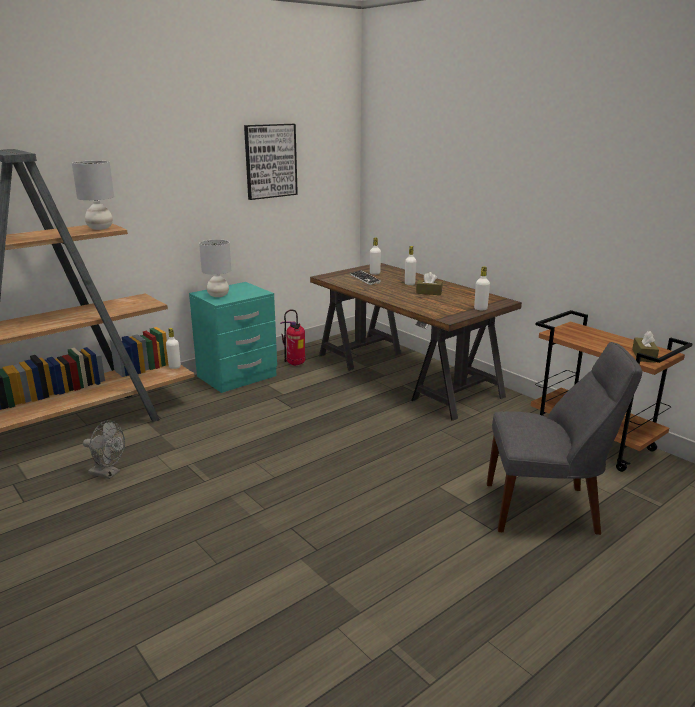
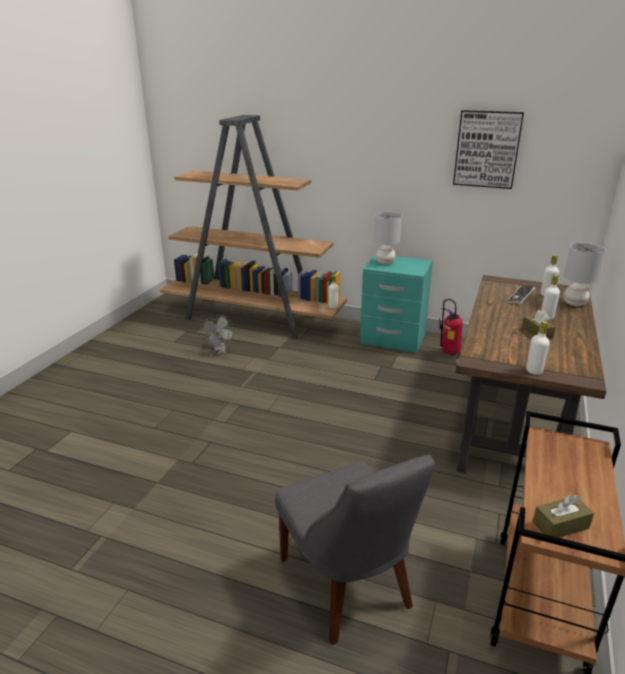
camera: 60 degrees right, 5 degrees up
(100, 228) = (289, 182): grey table lamp -> grey table lamp (574, 303)

